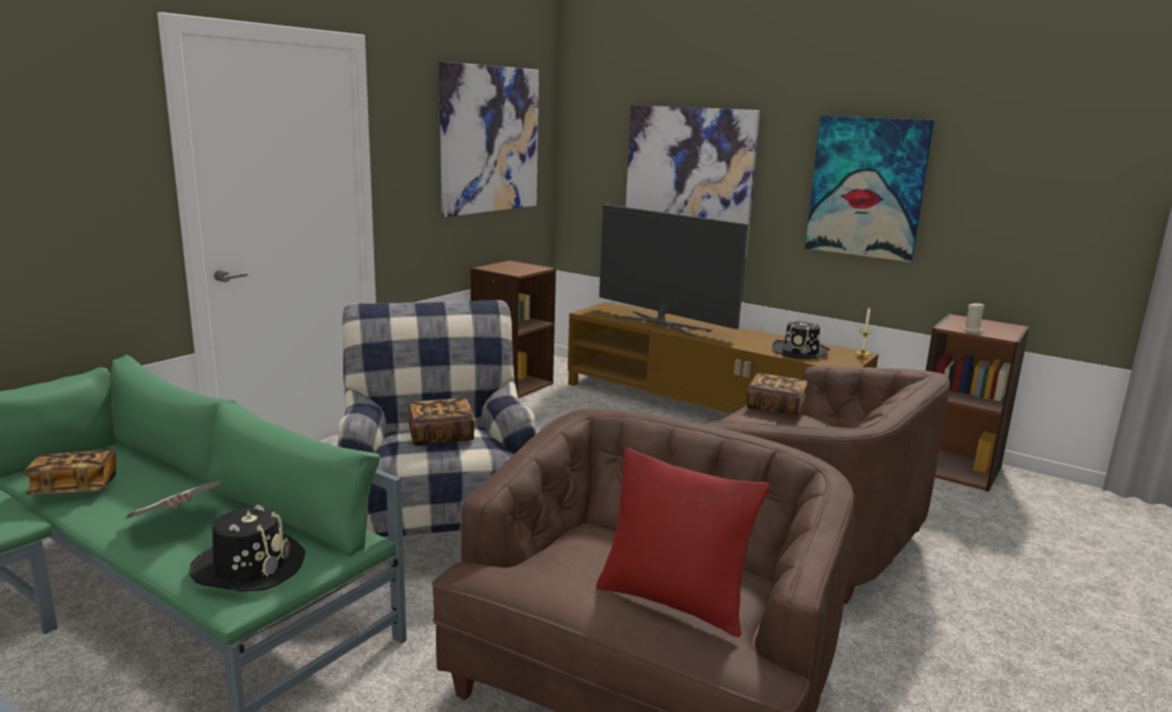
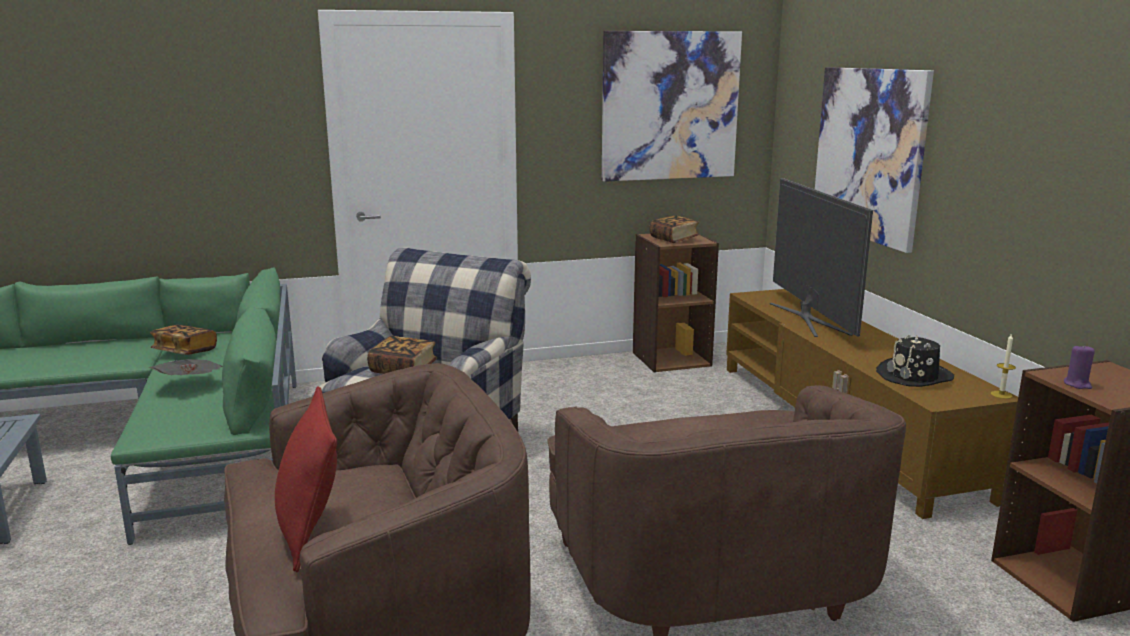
camera: 40 degrees right, 0 degrees up
(248, 567) = (174, 422): black hat -> none
(775, 407) = (745, 421): book -> book (674, 239)
(866, 187) = (1032, 173): picture -> none
(972, 330) = (1077, 384): beige candle -> purple candle

